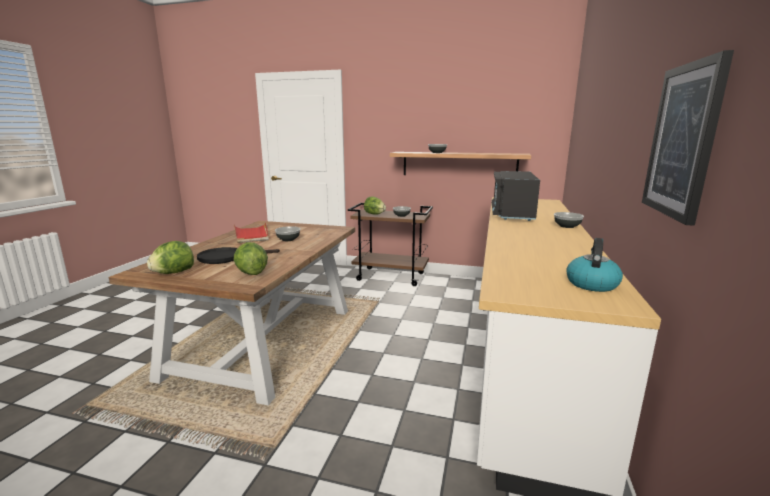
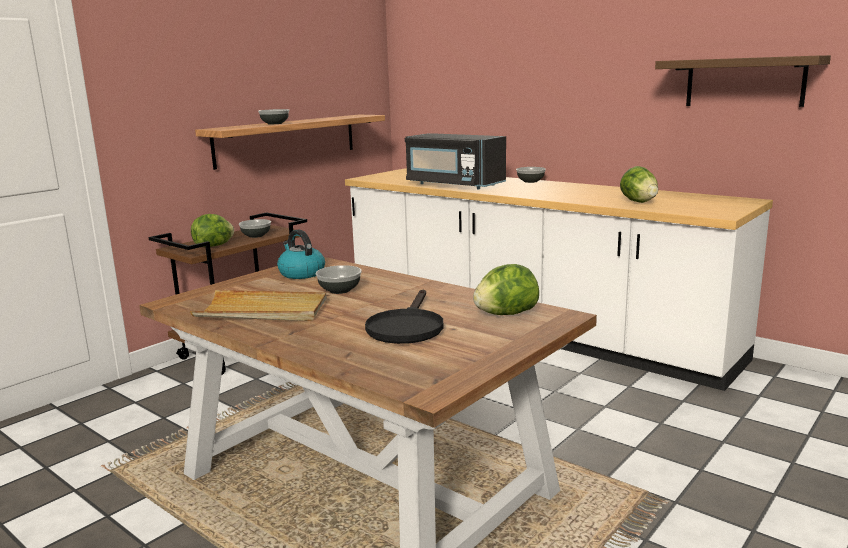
camera: 65 degrees left, 0 degrees up
(173, 273) = (461, 360): lettuce -> lettuce (638, 202)
(251, 235) = (262, 311): red tray -> beige tray
(591, 284) = (705, 199): kettle -> kettle (301, 273)
(682, 141) = (744, 82): picture -> shelf

